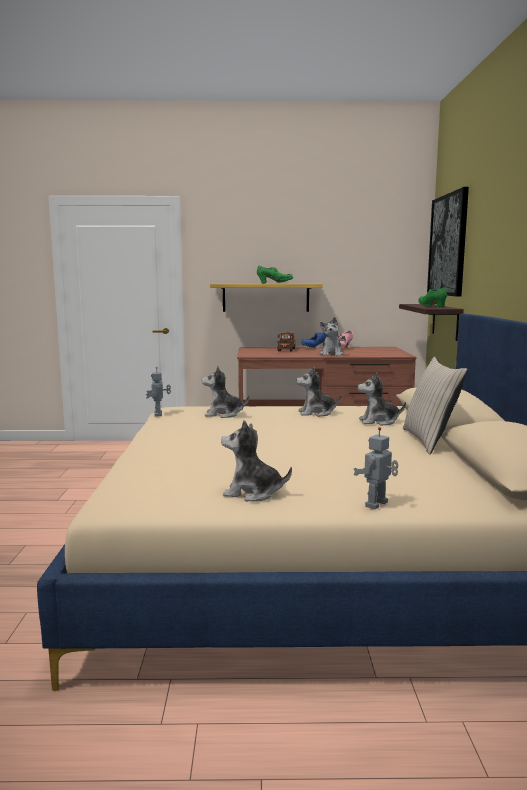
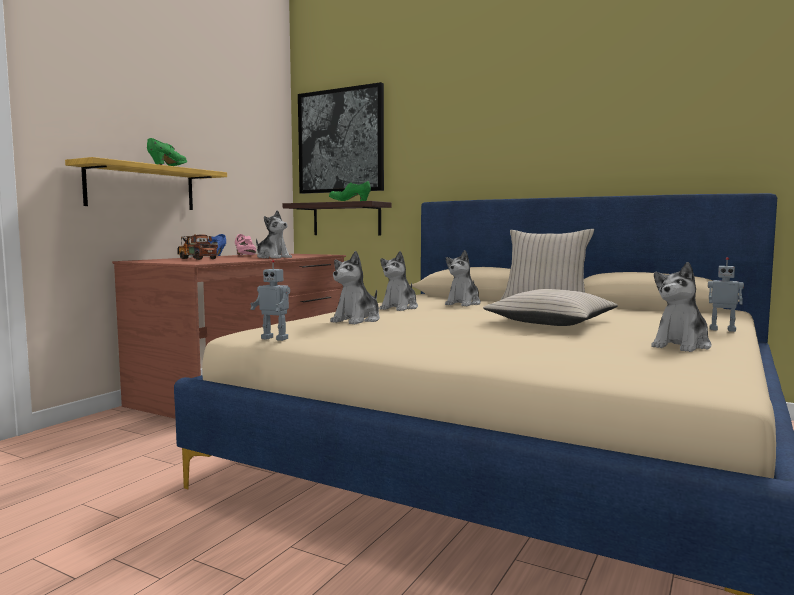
camera: 60 degrees left, 5 degrees down
(313, 451) = (552, 322): none -> beige pillow
(377, 505) = (722, 329): toy robot -> toy robot turned 45 degrees counterclockwise

